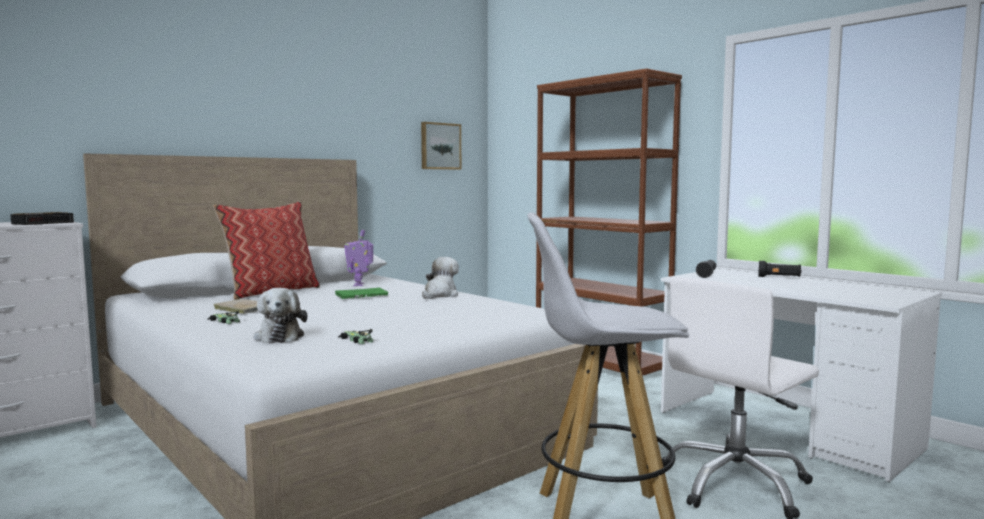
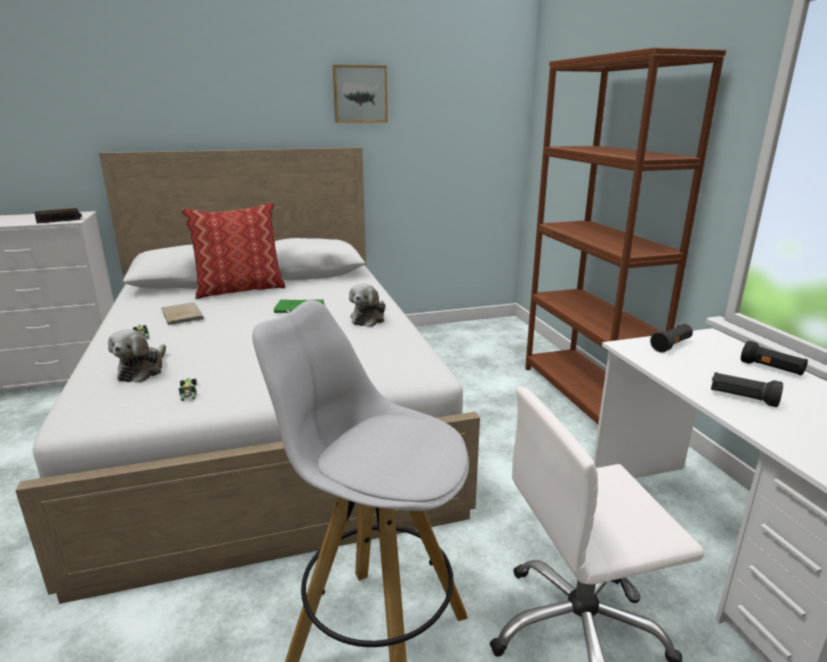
camera: 25 degrees right, 15 degrees up
(359, 284) = (324, 288): toy robot -> none
(440, 146) = (466, 127): picture -> picture (360, 94)
(440, 295) = (369, 318): plush toy -> plush toy turned 150 degrees clockwise
(783, 287) = (742, 398): none -> black flashlight

